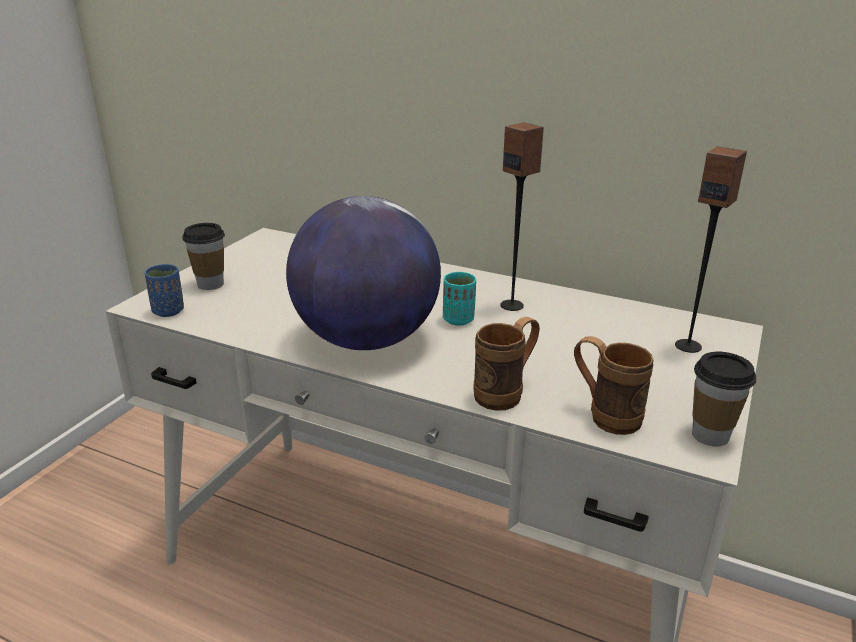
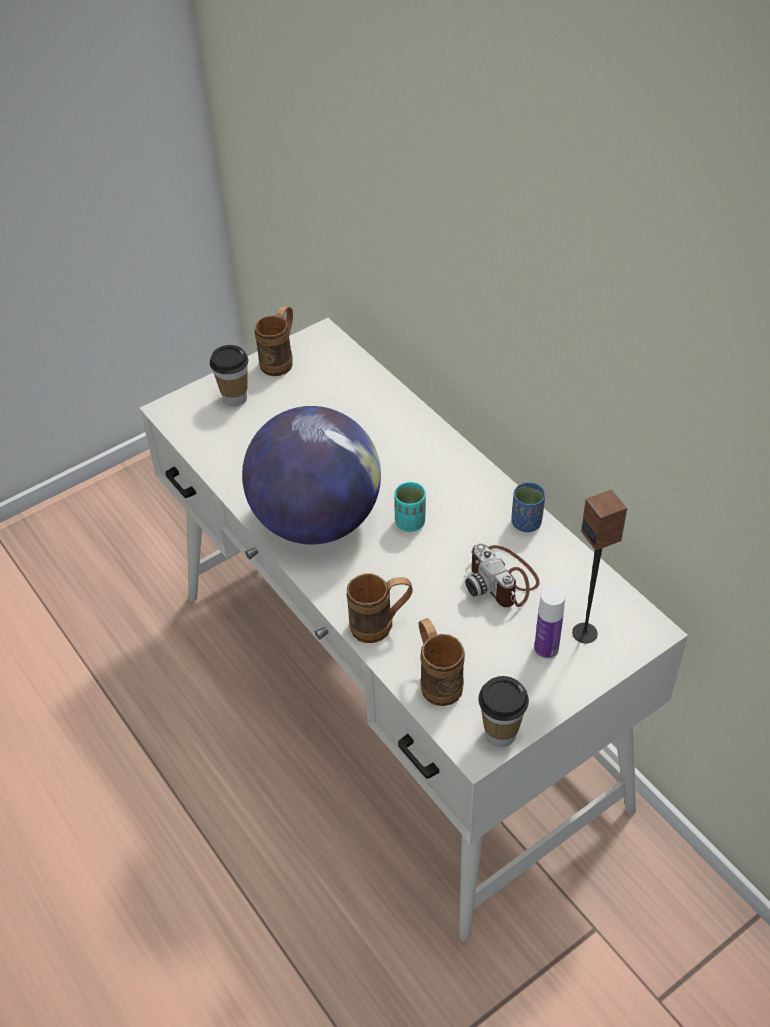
camera: 30 degrees right, 20 degrees up
(168, 311) = (184, 426): blue cup -> blue cup (526, 523)
(239, 255) = (281, 360): none -> brown mug
(512, 305) = (473, 520): speaker -> none
(580, 333) = (502, 579): none -> camera
(671, 365) = (546, 649): none -> bottle

